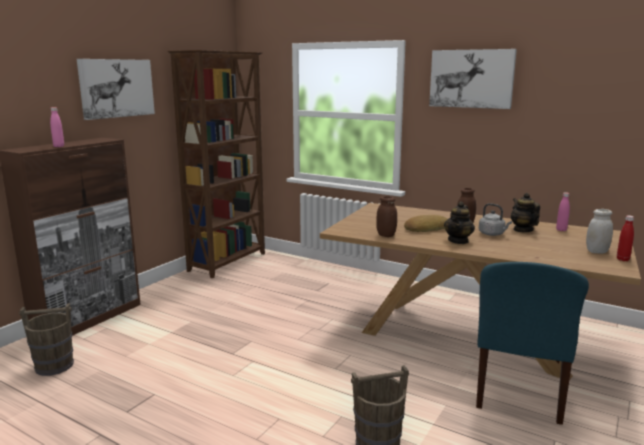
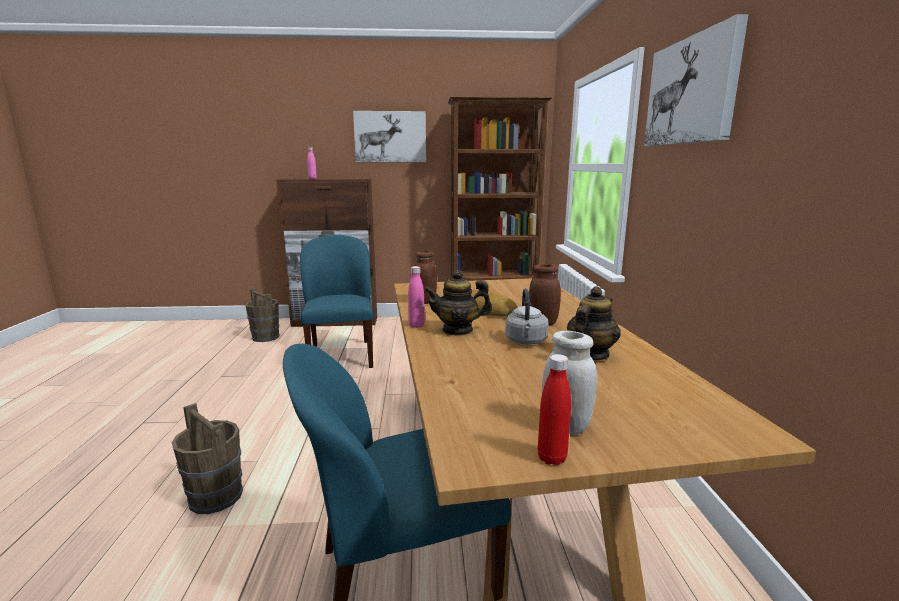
camera: 55 degrees right, 0 degrees up
(188, 337) = (341, 355): none -> blue chair
(561, 230) = (655, 380): pink bottle -> pink bottle (416, 325)

